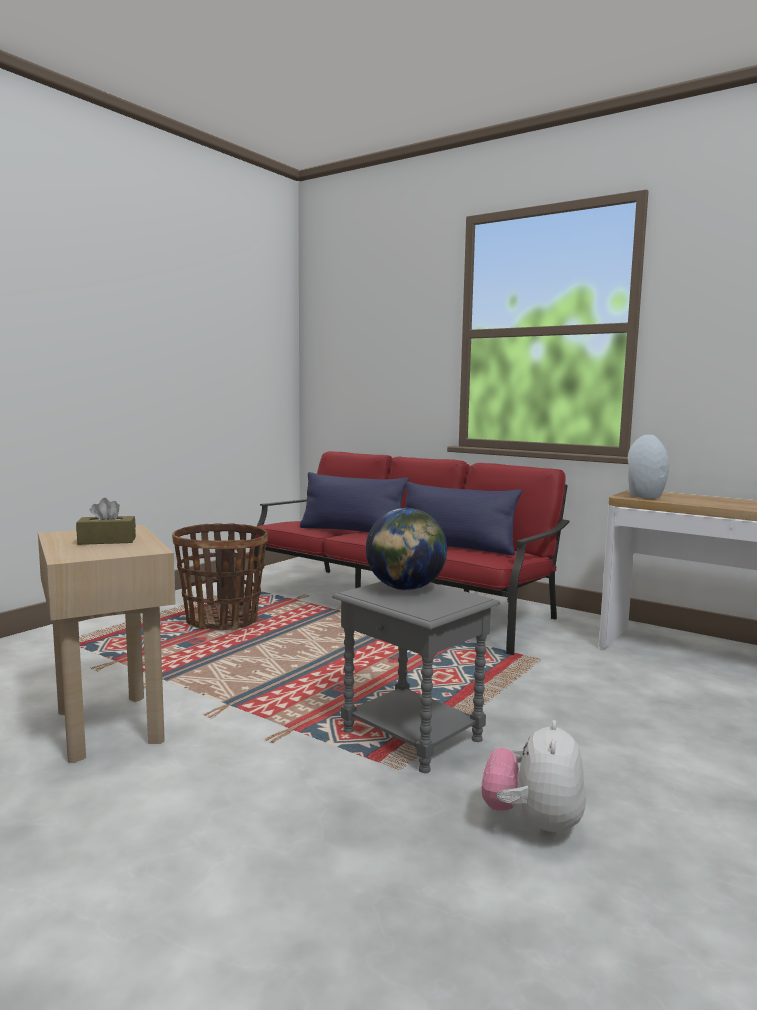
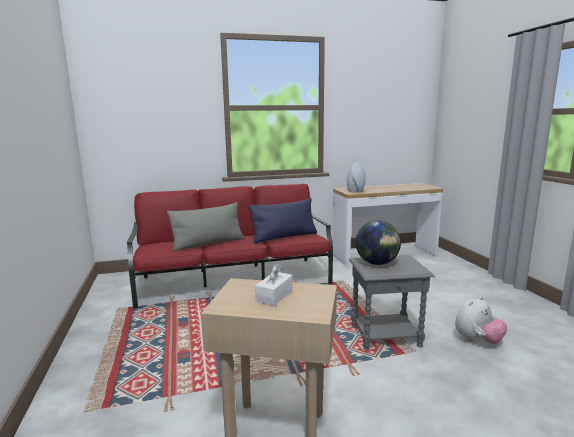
camera: 50 degrees left, 5 degrees up
(107, 541) = (274, 296): brown tissue box -> white tissue box
(222, 620) = (163, 334): basket -> none
(352, 531) = (208, 243): blue pillow -> grey pillow
(533, 823) = (477, 341): plush toy -> plush toy turned 90 degrees counterclockwise

